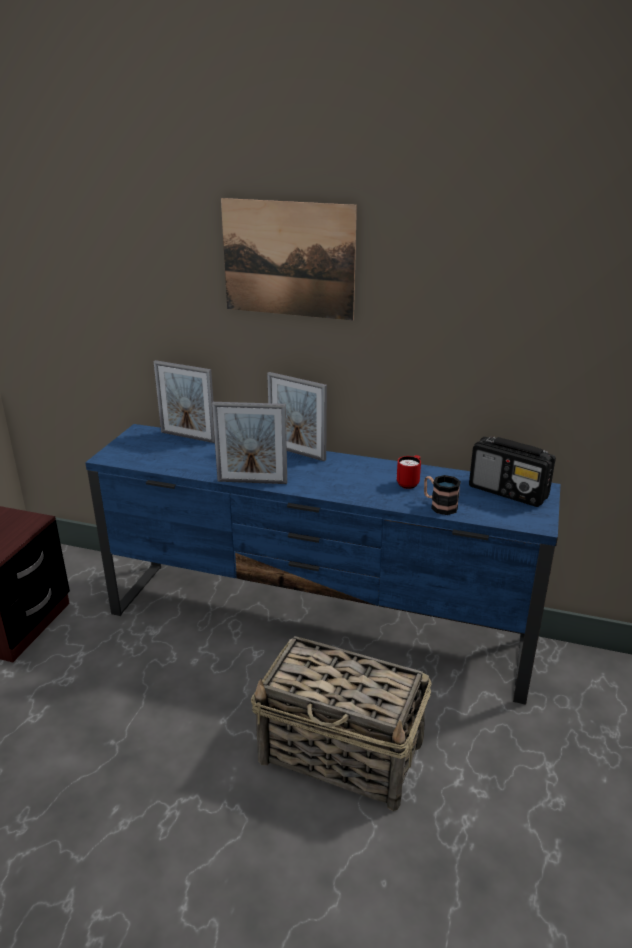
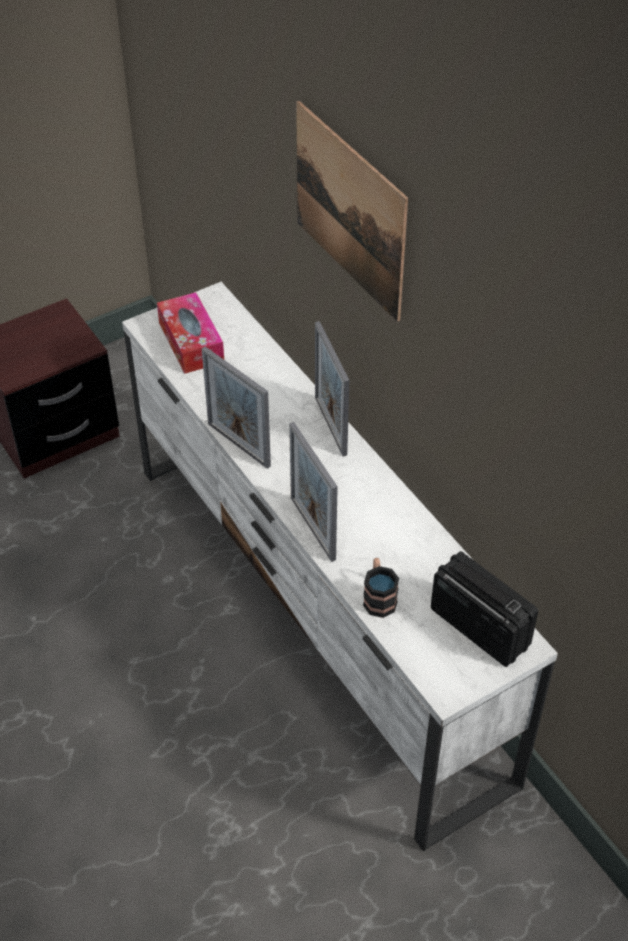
camera: 40 degrees right, 20 degrees up
(151, 453) = (191, 342): none -> tissue box
(188, 437) = (250, 335): picture frame -> picture frame (312, 528)
(318, 627) = (315, 618): blue tv stand -> white tv stand
(342, 753) = (199, 768): basket -> none
(409, 483) = (390, 544): red mug -> none
(509, 492) = (479, 627): radio -> radio turned 150 degrees clockwise

